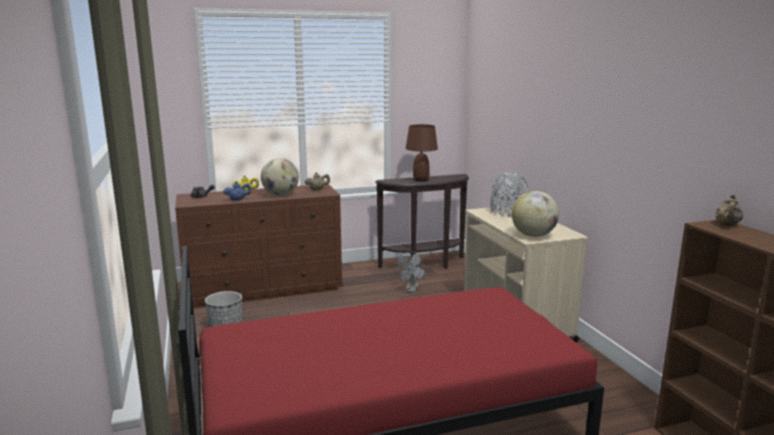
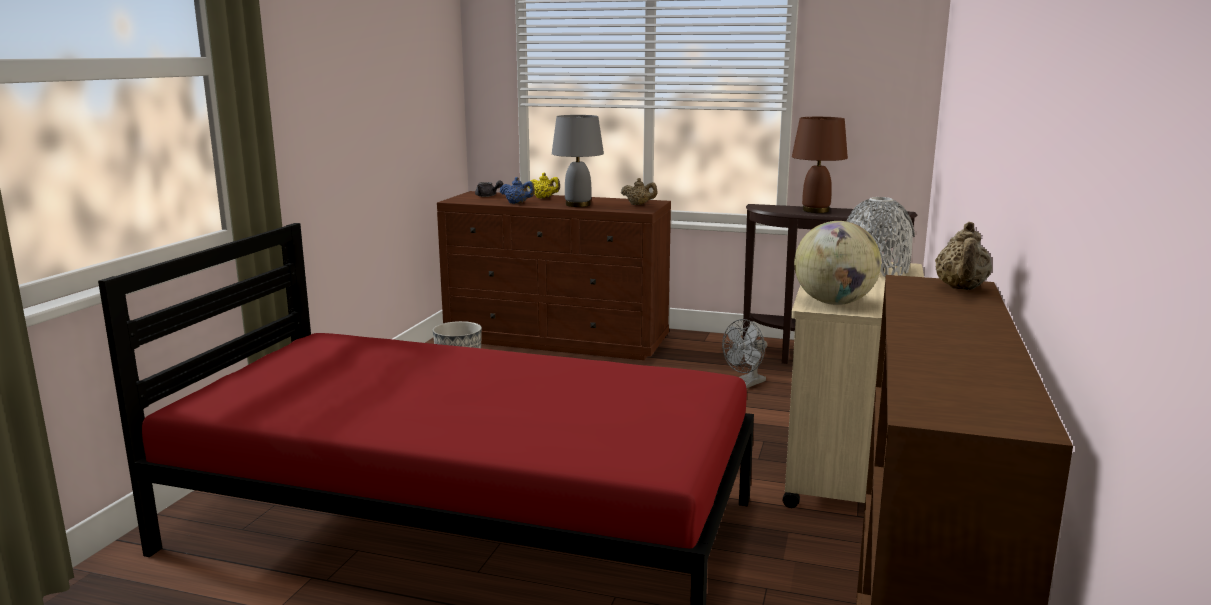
camera: 35 degrees right, 0 degrees up
(280, 195) = (578, 205): globe -> grey table lamp
(727, 225) = (960, 289): beige teapot -> beige teapot turned 45 degrees counterclockwise

